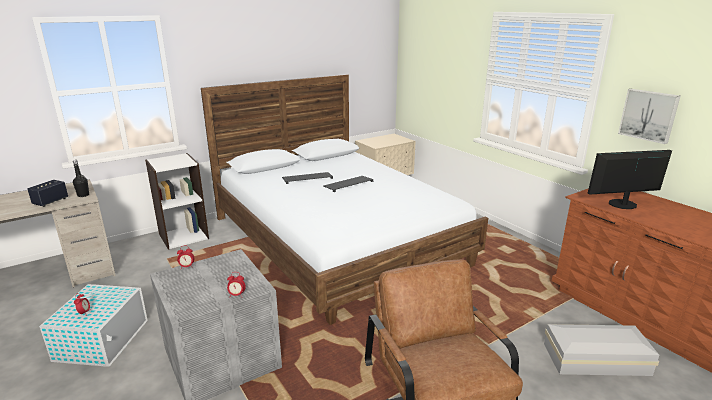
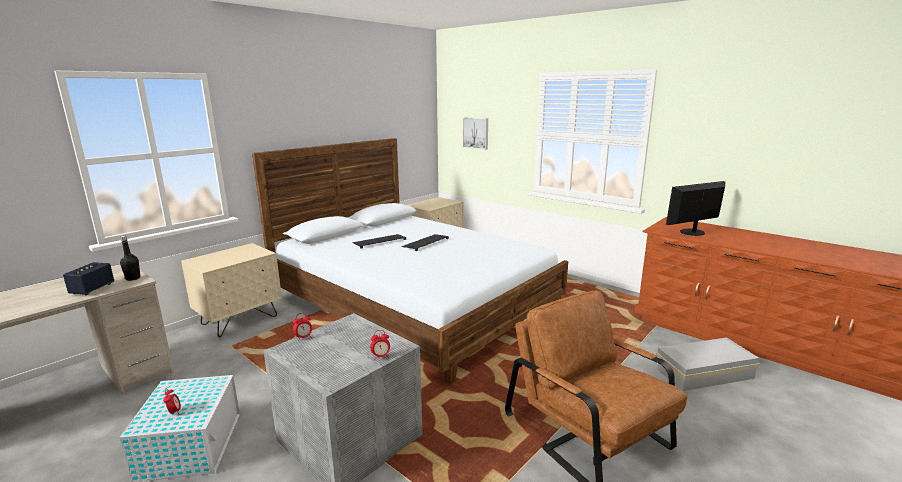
camera: 15 degrees left, 5 degrees down
(183, 236) = (240, 320): white bookcase -> beige nightstand
(649, 115) = (697, 154): picture -> picture (476, 133)

